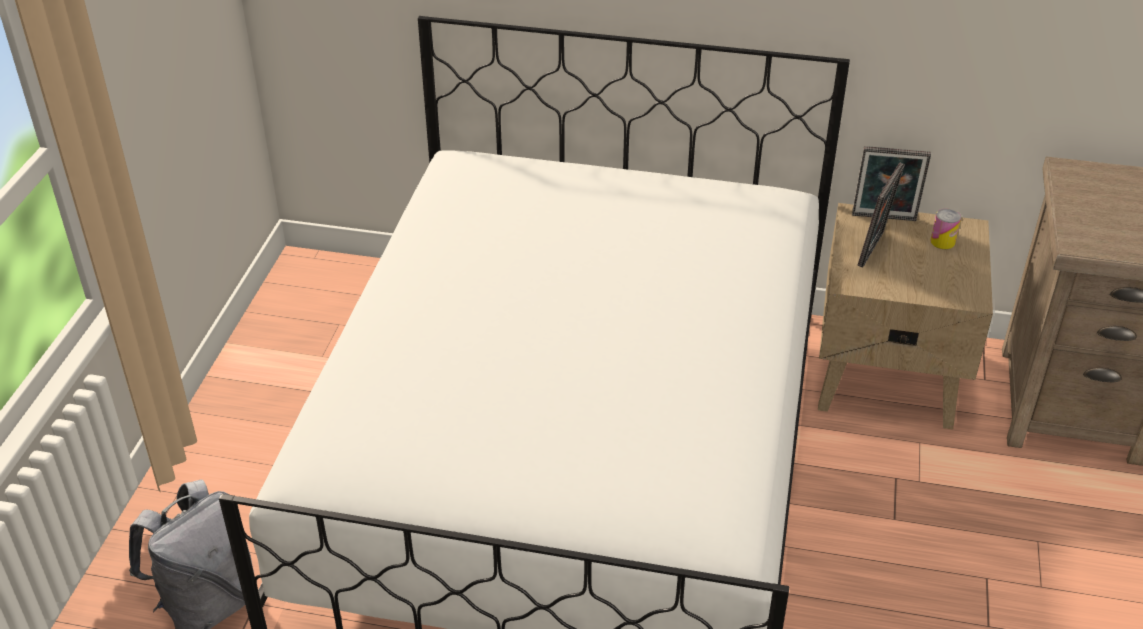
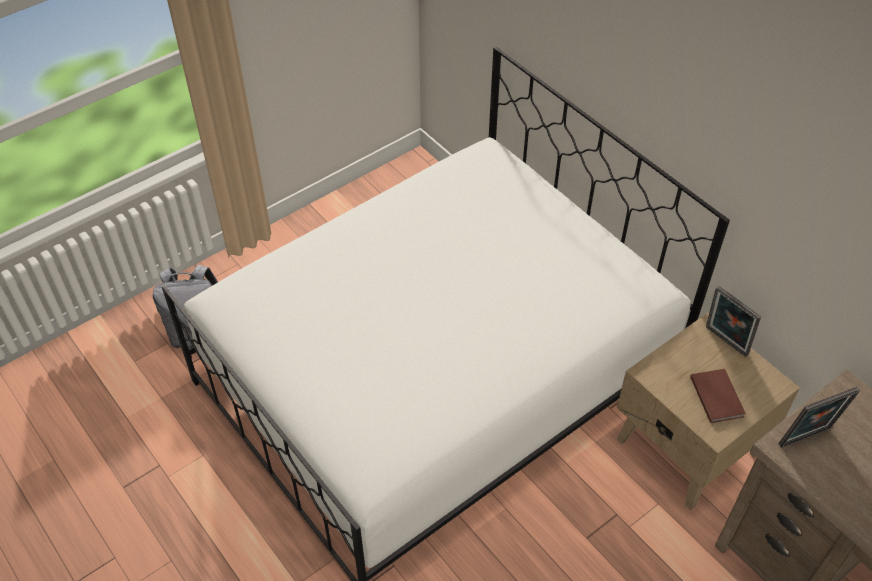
camera: 40 degrees right, 10 degrees up
(874, 250) = (691, 360): picture frame -> picture frame (806, 439)
(934, 266) = (717, 396): none -> brown book
(942, 242) = (746, 383): can -> none

